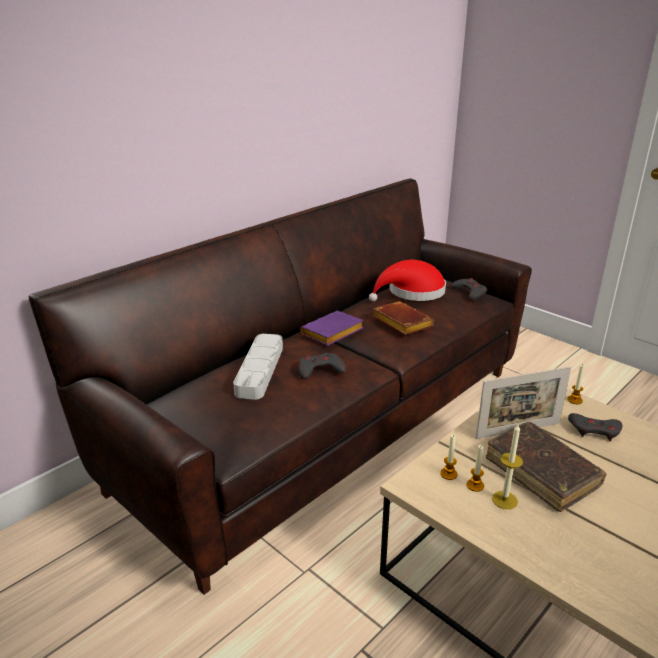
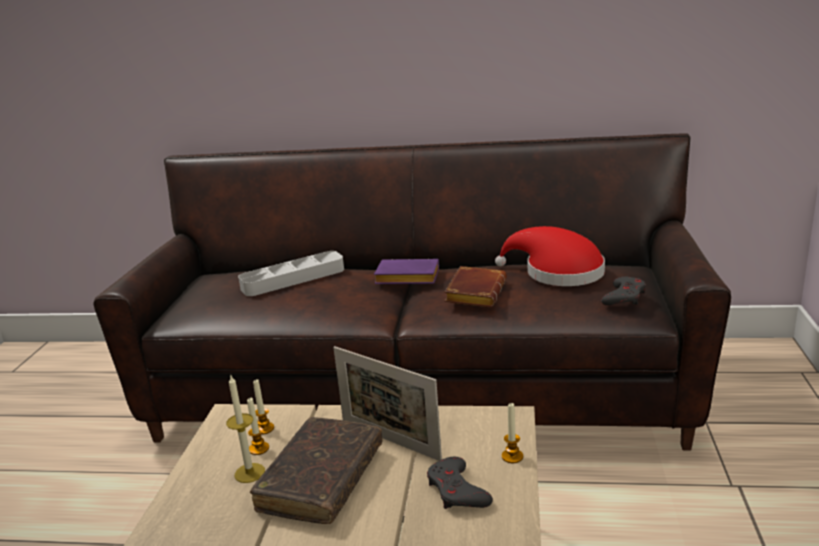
camera: 55 degrees right, 5 degrees down
(320, 370) = (325, 297): grey game controller -> none

